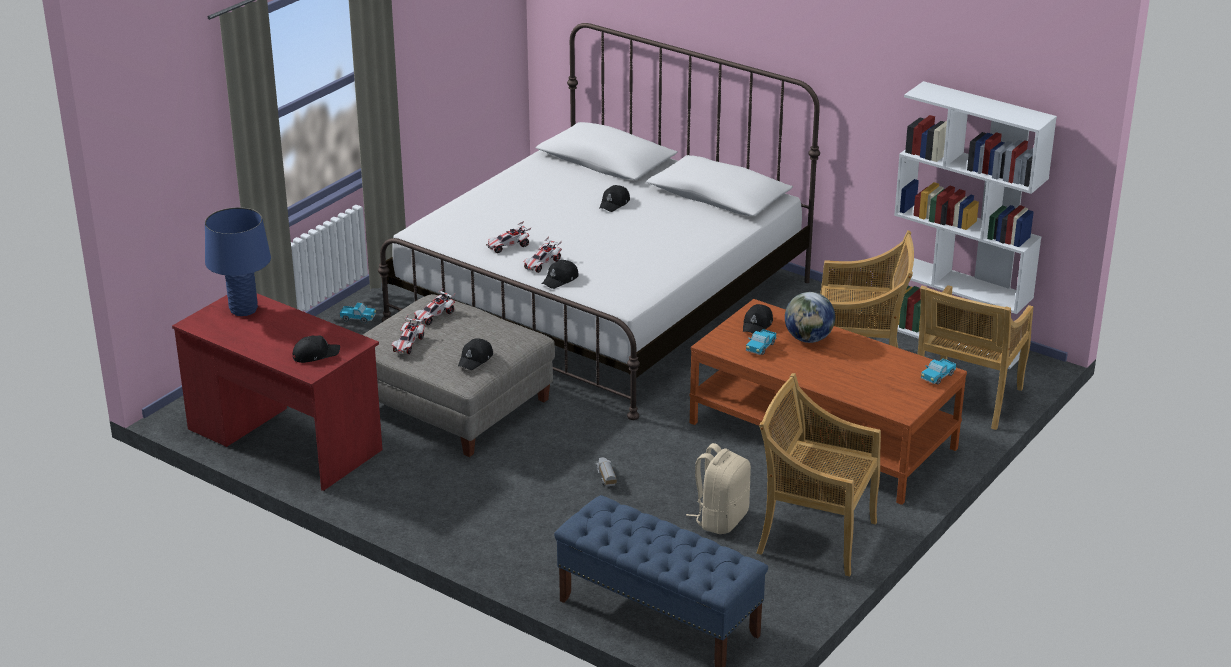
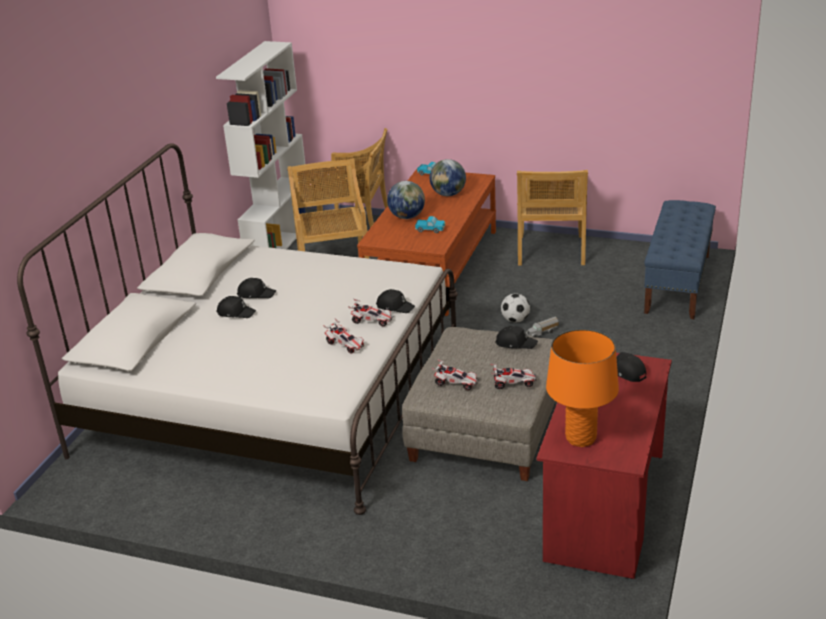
camera: 105 degrees left, 0 degrees up
(244, 310) = (580, 438): blue table lamp -> orange table lamp
(358, 319) = (361, 534): toy truck -> none
(648, 467) = (515, 320): none -> football
(720, 519) = (557, 283): beige backpack -> none
(757, 325) = (397, 236): black cap -> black cap (256, 294)
(860, 378) = (448, 194): none -> globe

